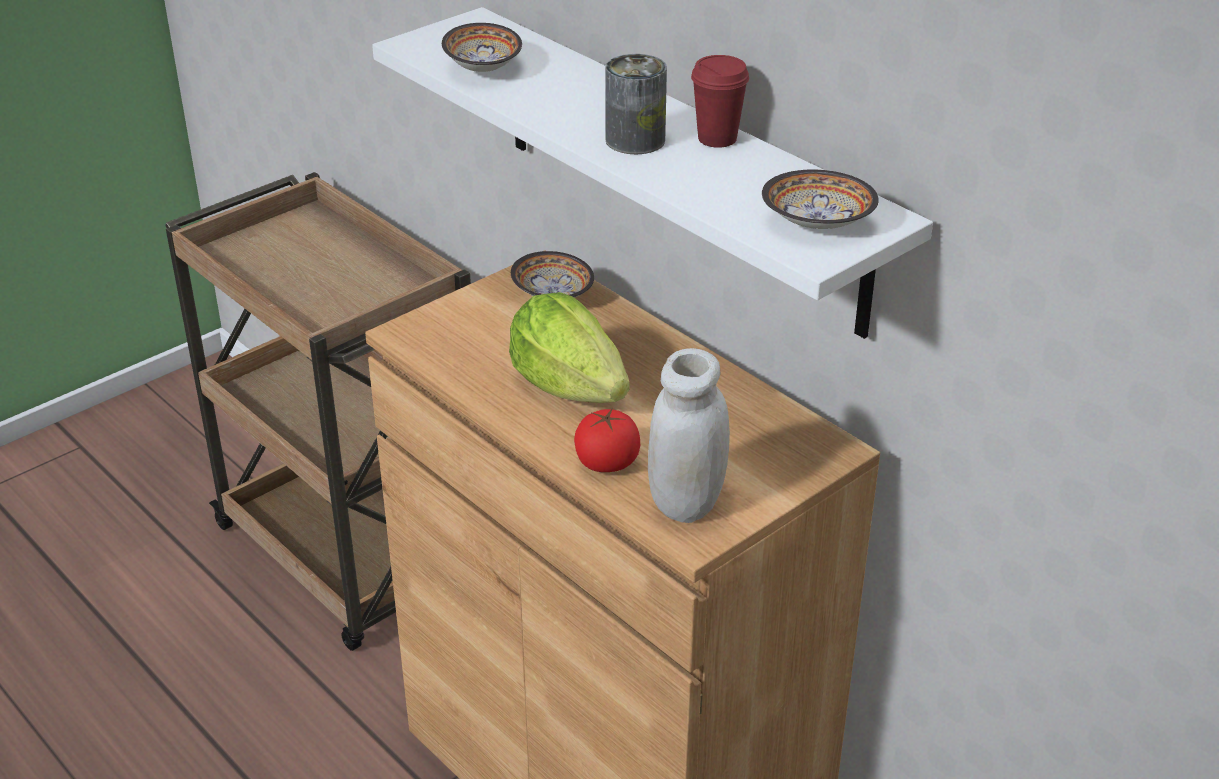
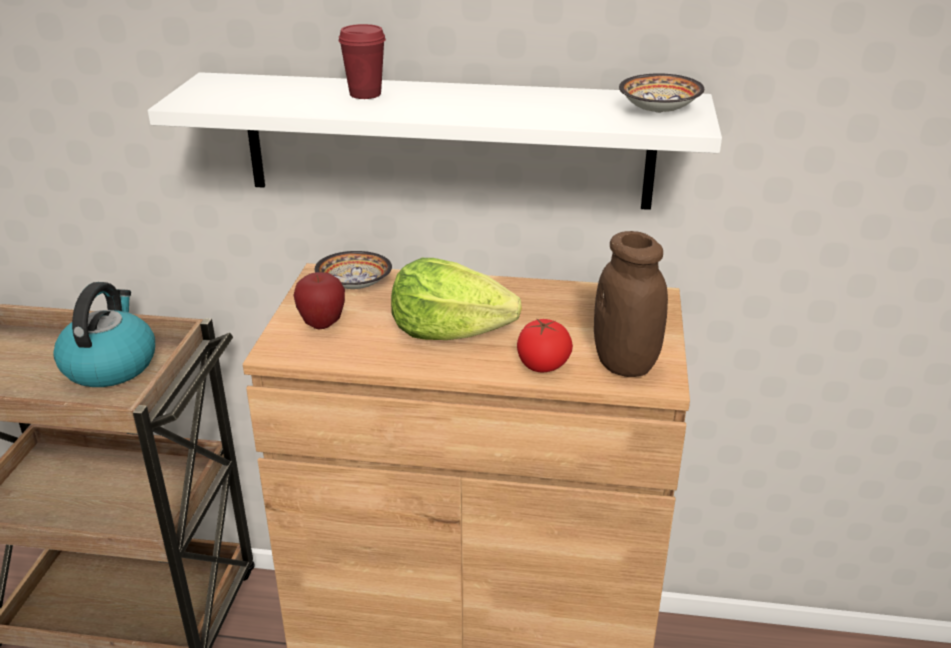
camera: 40 degrees left, 5 degrees down
(357, 283) = (110, 365): none -> kettle
(473, 323) = (322, 324): none -> apple
(483, 68) = (271, 100): bowl -> none
(635, 140) = (462, 106): can -> none
(686, 502) = (625, 364): white jar -> brown jar
(717, 138) = (511, 92): red cup -> red cup (365, 94)

